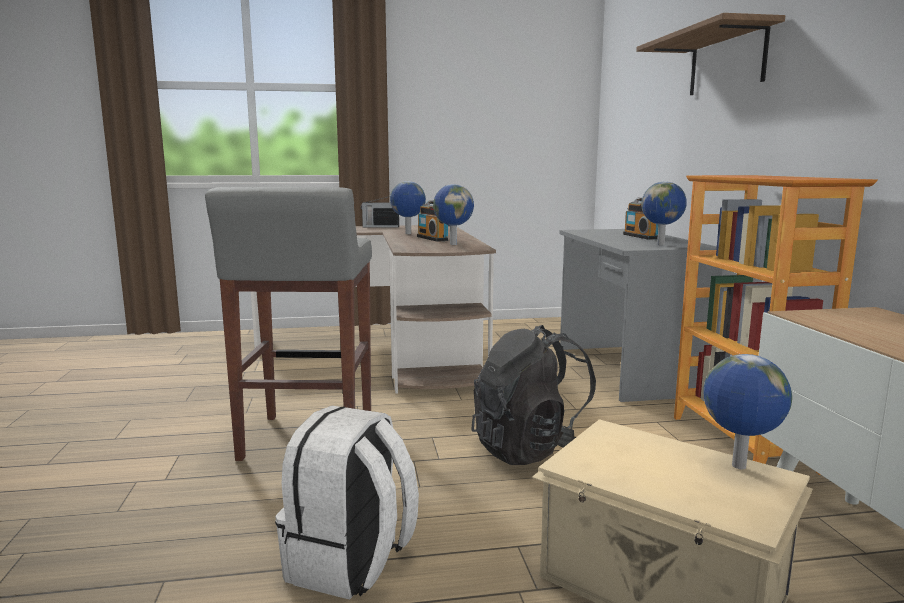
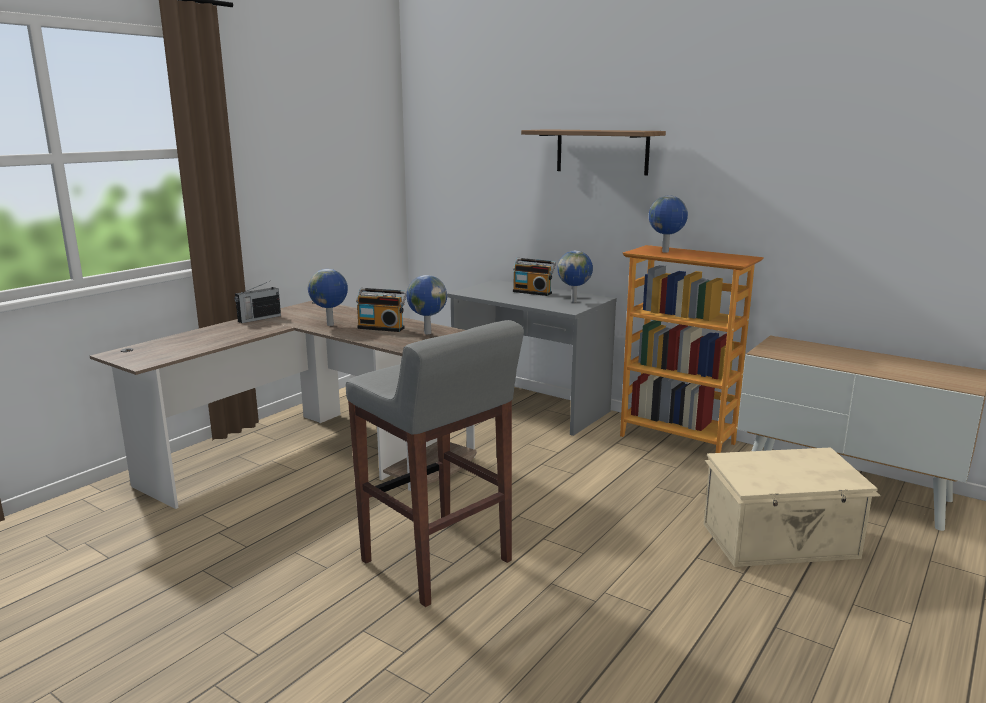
camera: 45 degrees left, 5 degrees up
(351, 564) = (648, 619): white backpack -> none
(534, 450) = (593, 494): black backpack -> none
(738, 467) = (805, 454): globe -> globe (665, 252)

